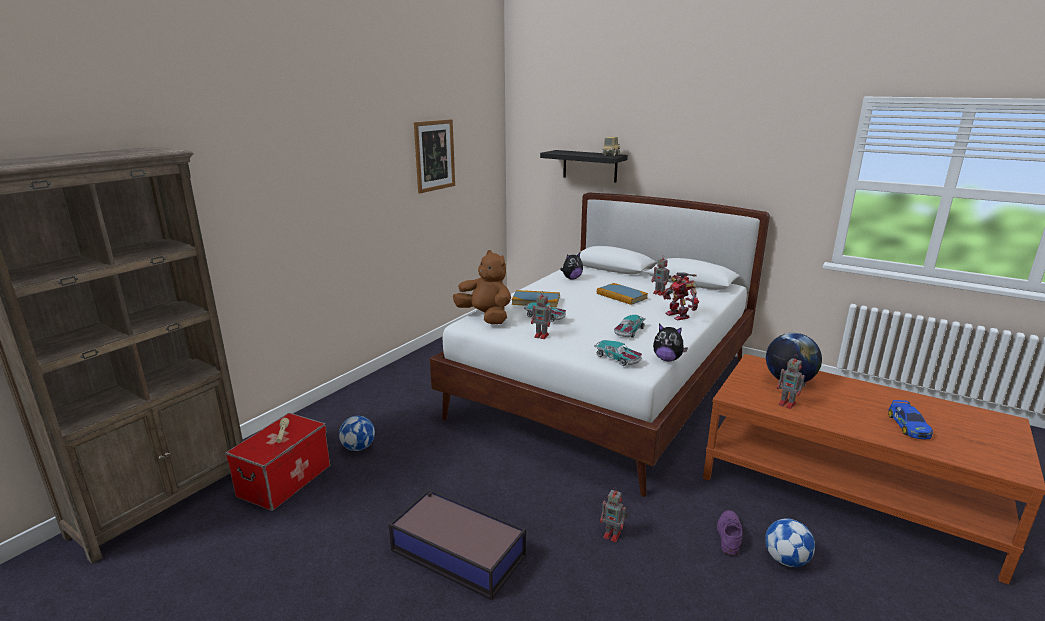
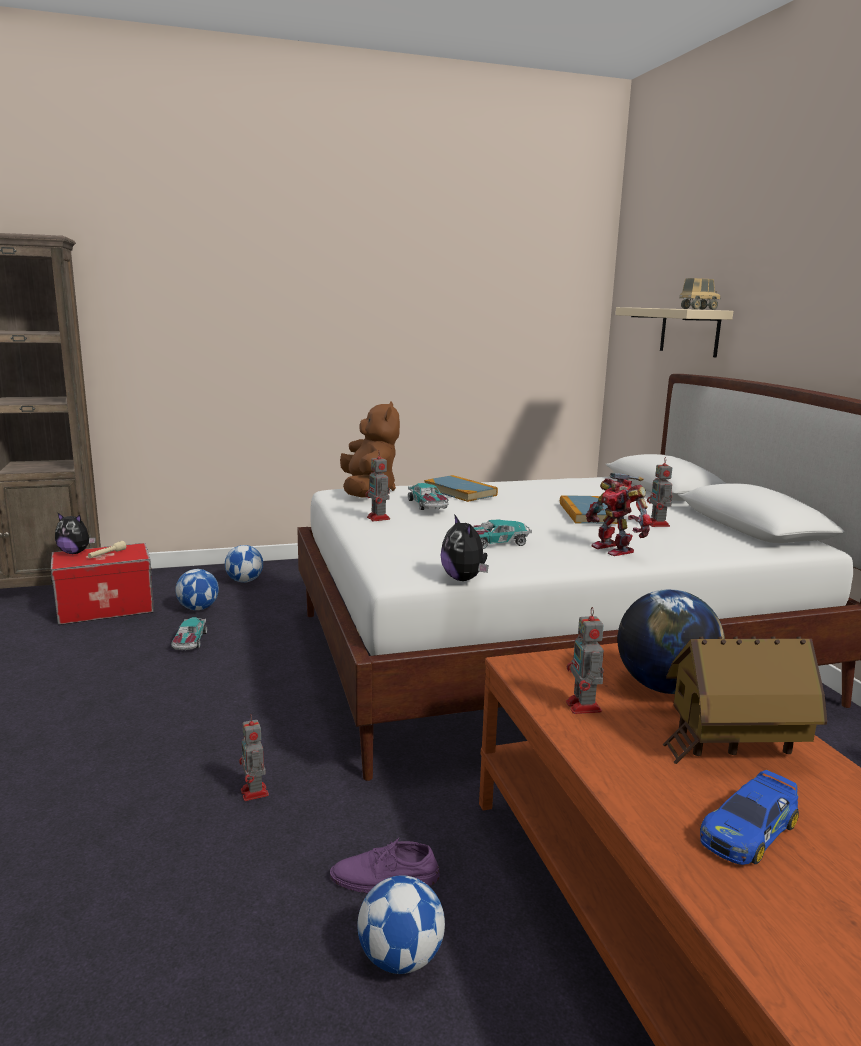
camera: 40 degrees right, 5 degrees down
(351, 413) = (245, 581): none -> football
(434, 155) = (462, 300): picture -> none
(457, 552) = (104, 722): storage box -> none
(571, 278) = (571, 486): plush toy -> plush toy (75, 552)
(590, 166) = (689, 331): black shelf -> beige shelf
(618, 358) = (401, 558): toy car -> toy car (189, 641)
(678, 315) = (614, 549): toy robot -> toy robot turned 45 degrees counterclockwise
(728, 534) = (385, 878): purple shoe -> purple shoe turned 150 degrees counterclockwise
(848, 395) = (734, 745): none -> toy house

